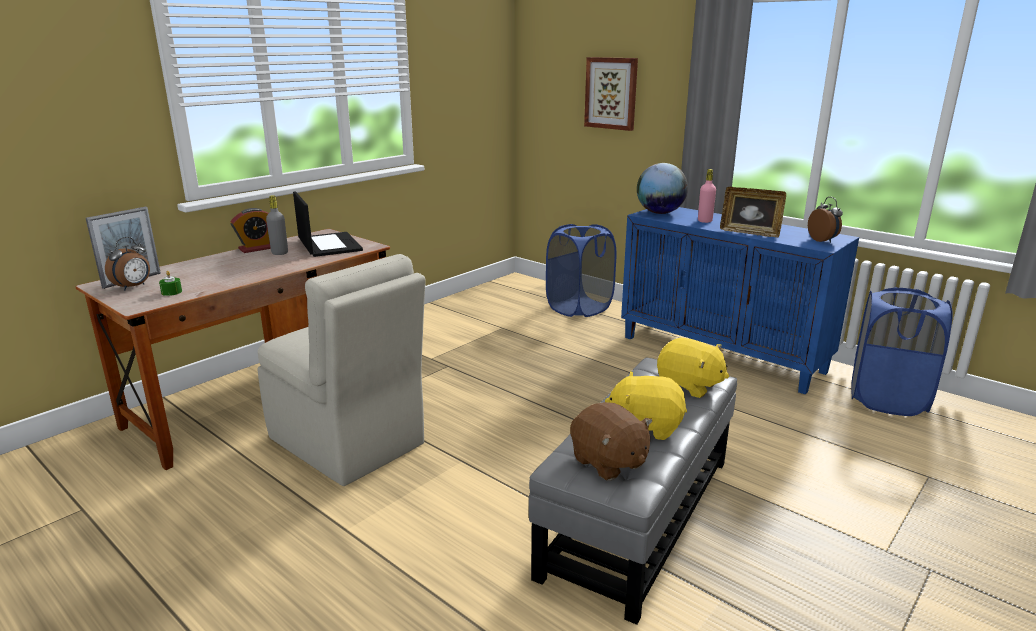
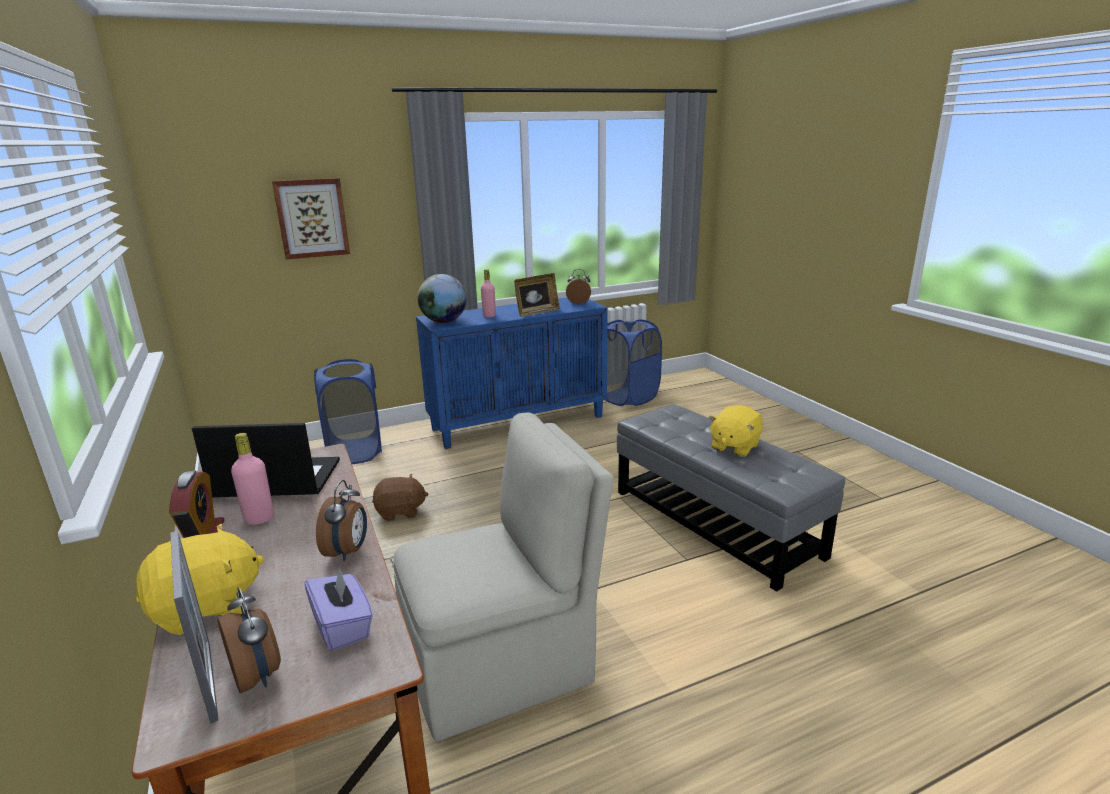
camera: 65 degrees left, 0 degrees up
(171, 292) = (343, 626): green candle -> purple tissue box
(246, 277) = (348, 551): none -> alarm clock
(280, 253) = (259, 518): grey bottle -> pink bottle
(608, 462) = (780, 471): brown plush toy -> brown plush toy (400, 512)
(689, 386) = (681, 419): yellow plush toy -> yellow plush toy (207, 607)

